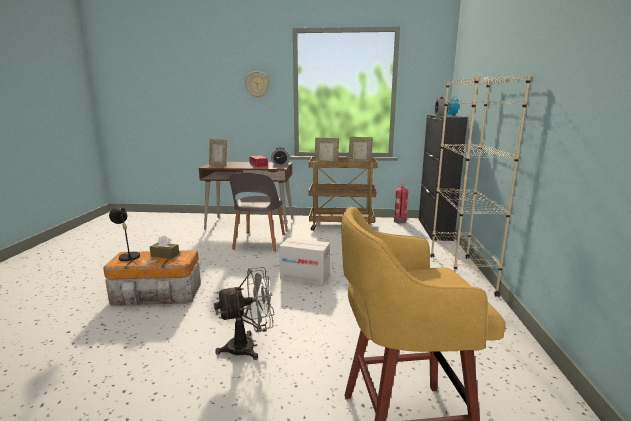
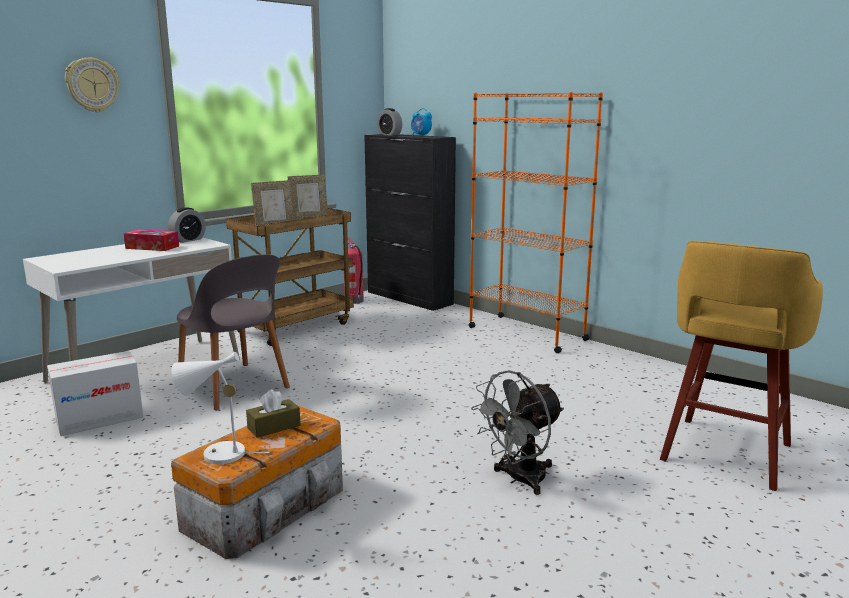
camera: 50 degrees left, 0 degrees up
(128, 256) = (217, 454): black table lamp -> white table lamp
(218, 166) = (83, 263): picture frame -> none
(249, 347) = (519, 479): grey fan -> grey fan turned 150 degrees counterclockwise
(250, 224) = (145, 370): brown desk -> white desk
(305, 277) = (402, 397): cardboard box -> cardboard box (99, 419)
(460, 274) = (526, 333): beige bookcase -> orange bookcase

